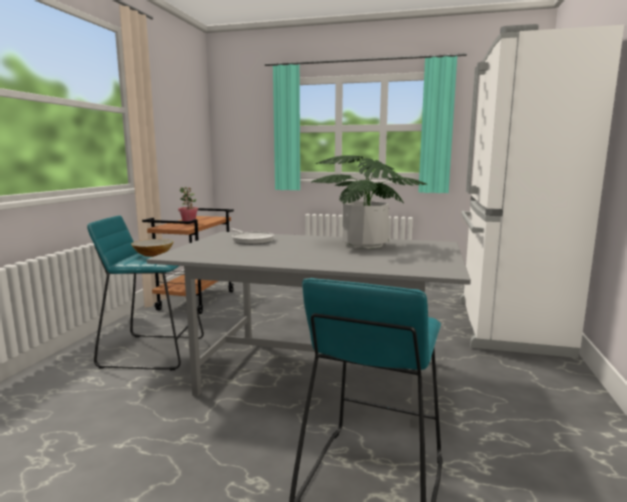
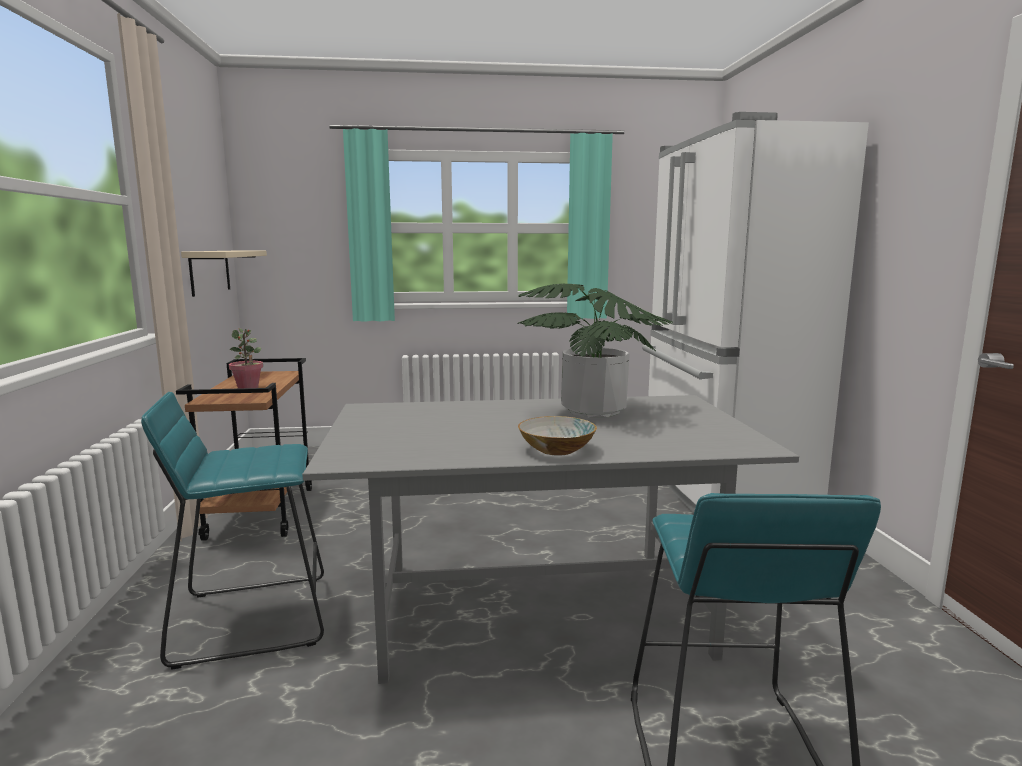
camera: 20 degrees left, 0 degrees up
(153, 255) = (246, 455): bowl -> bowl (557, 450)
(188, 156) = (210, 272): none -> beige shelf
(251, 240) = (422, 417): frying pan -> none

